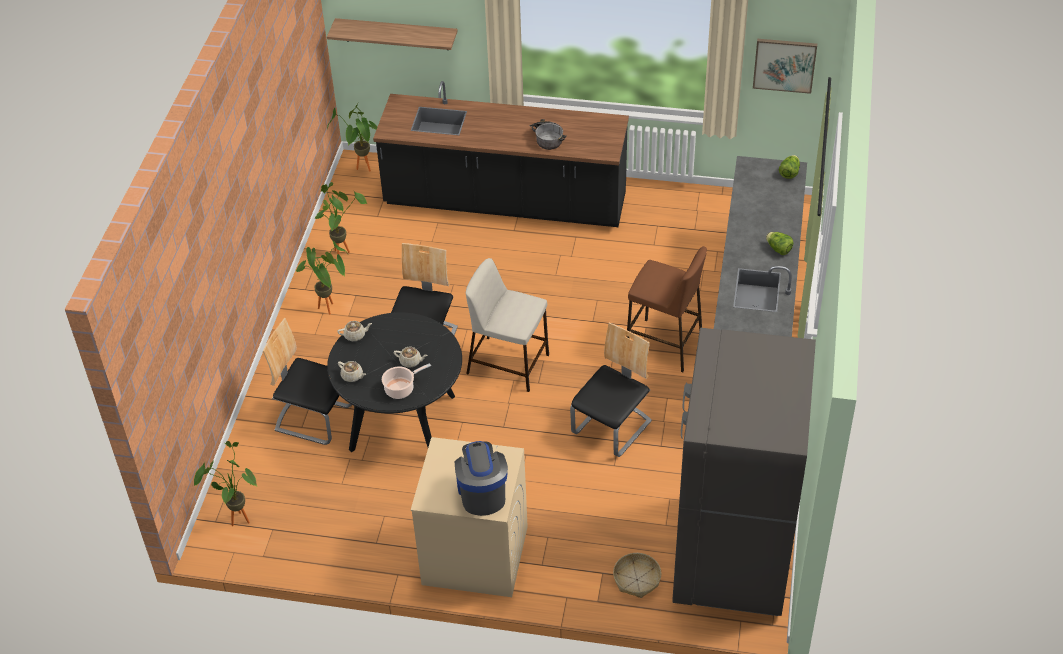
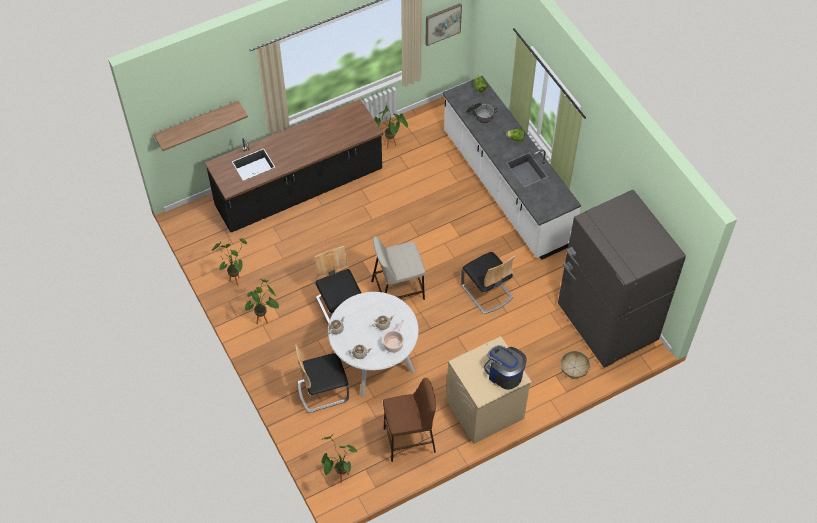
camera: 40 degrees left, 10 degrees up
(362, 170) = (192, 218): potted plant -> potted plant (390, 147)
(402, 422) = (374, 361): black dining table -> white dining table
(547, 138) = (329, 140): cooking pot -> cooking pot (480, 115)
(612, 428) = (486, 292): chair -> chair turned 150 degrees clockwise
(664, 345) = (469, 227): brown stool -> brown stool (410, 440)

